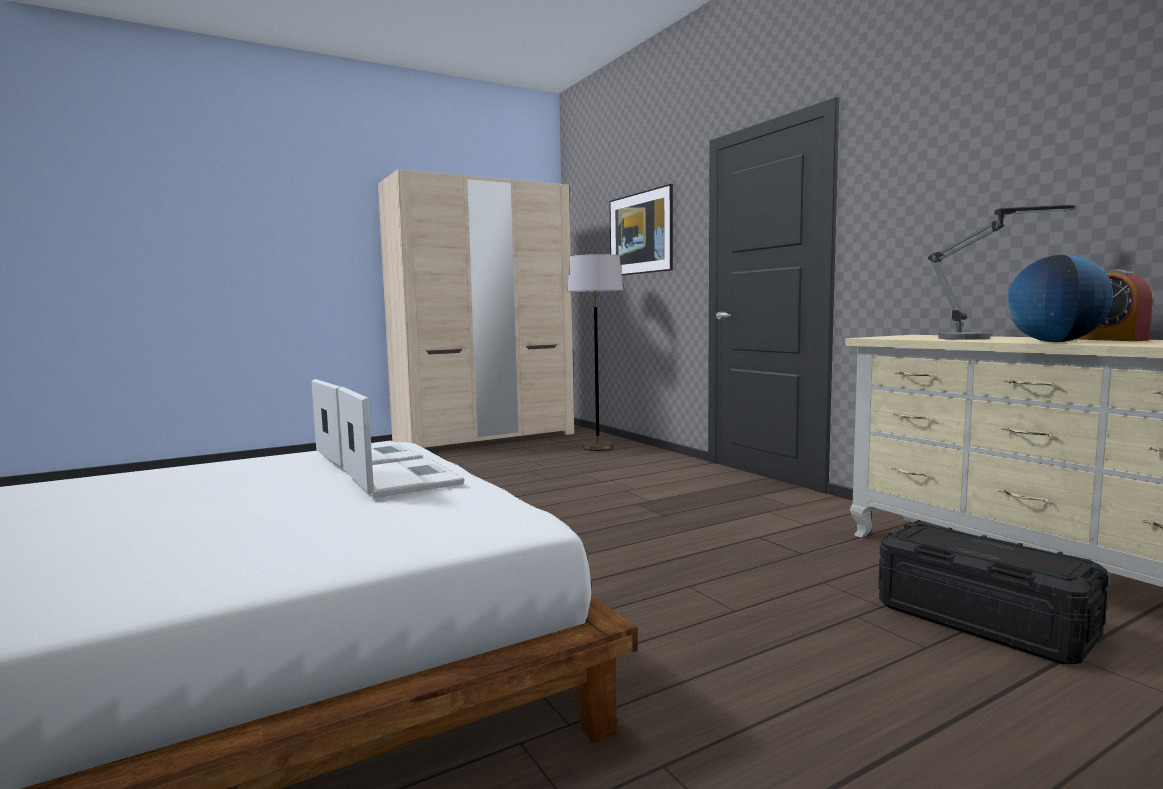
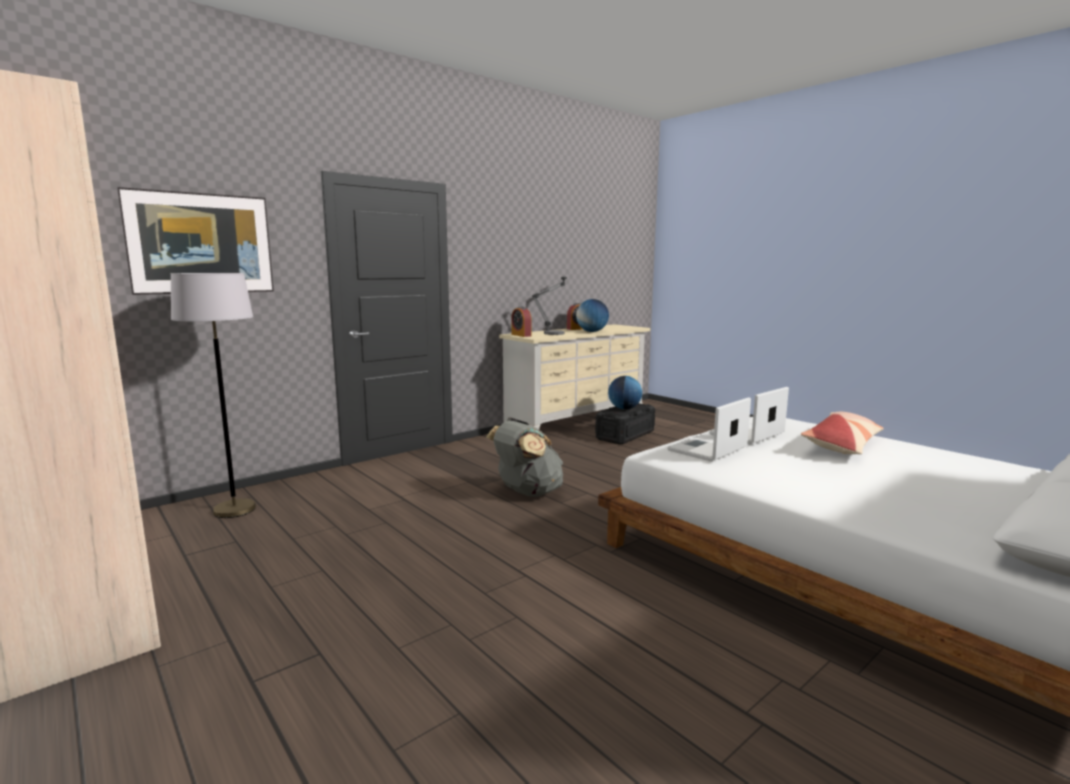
camera: 100 degrees left, 5 degrees up
(245, 524) = (842, 444): none -> pillow
(604, 523) = (527, 492): none -> grey backpack
(905, 336) = (521, 335): none -> alarm clock
(979, 546) = (624, 409): none -> globe

